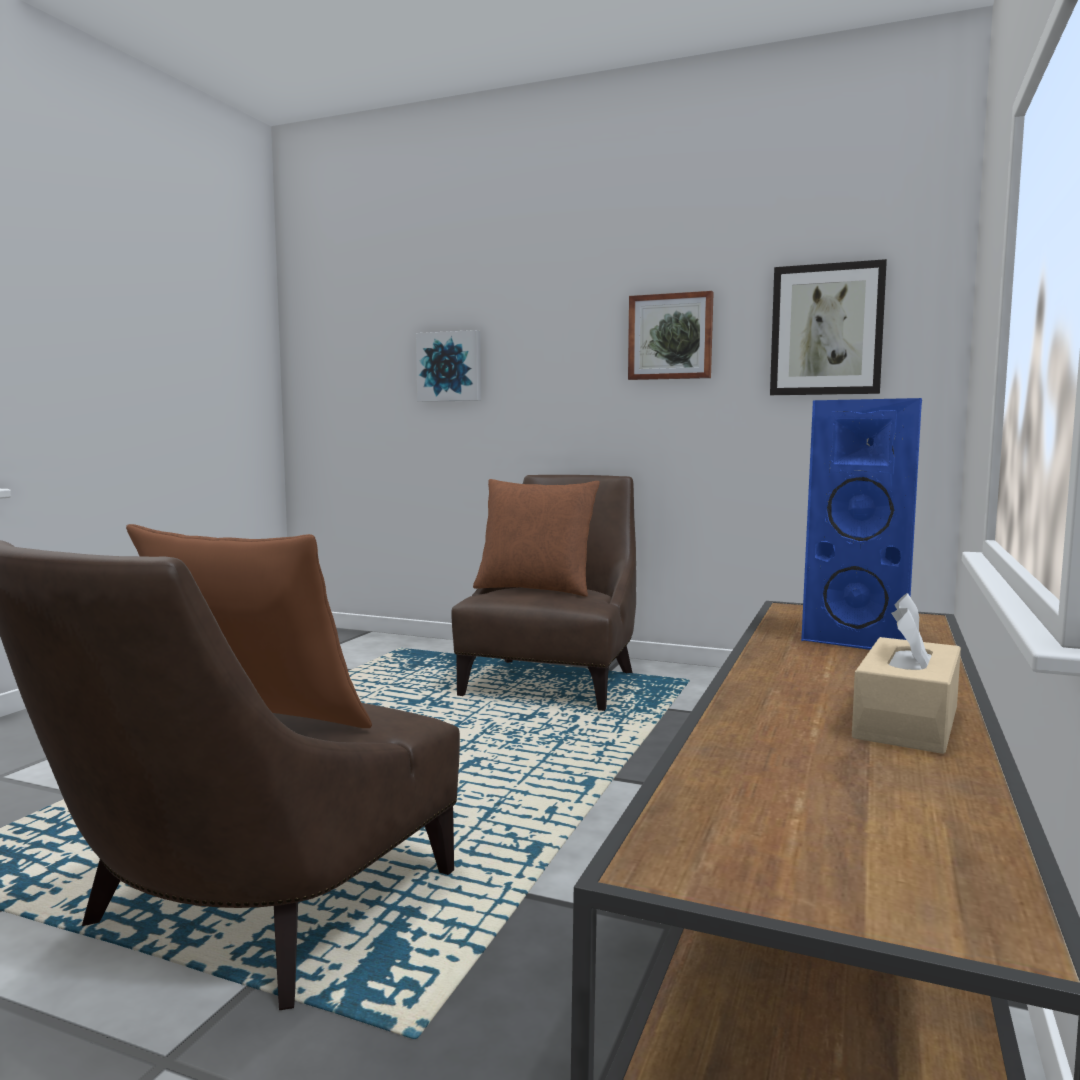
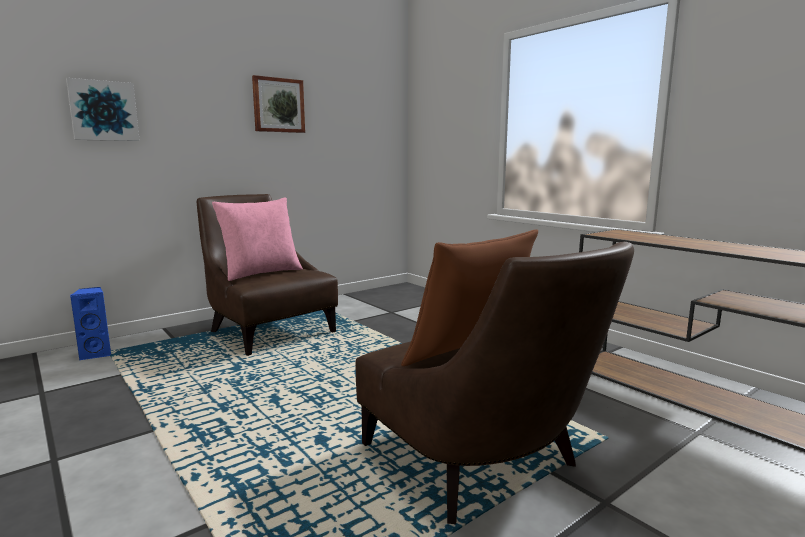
camera: 60 degrees left, 5 degrees up
(535, 589) = (261, 273): brown pillow -> pink pillow
(826, 330) = (355, 110): picture -> none
(864, 639) = (649, 237): blue speaker -> blue speaker (97, 354)
(906, 722) = (745, 246): beige tissue box -> none

